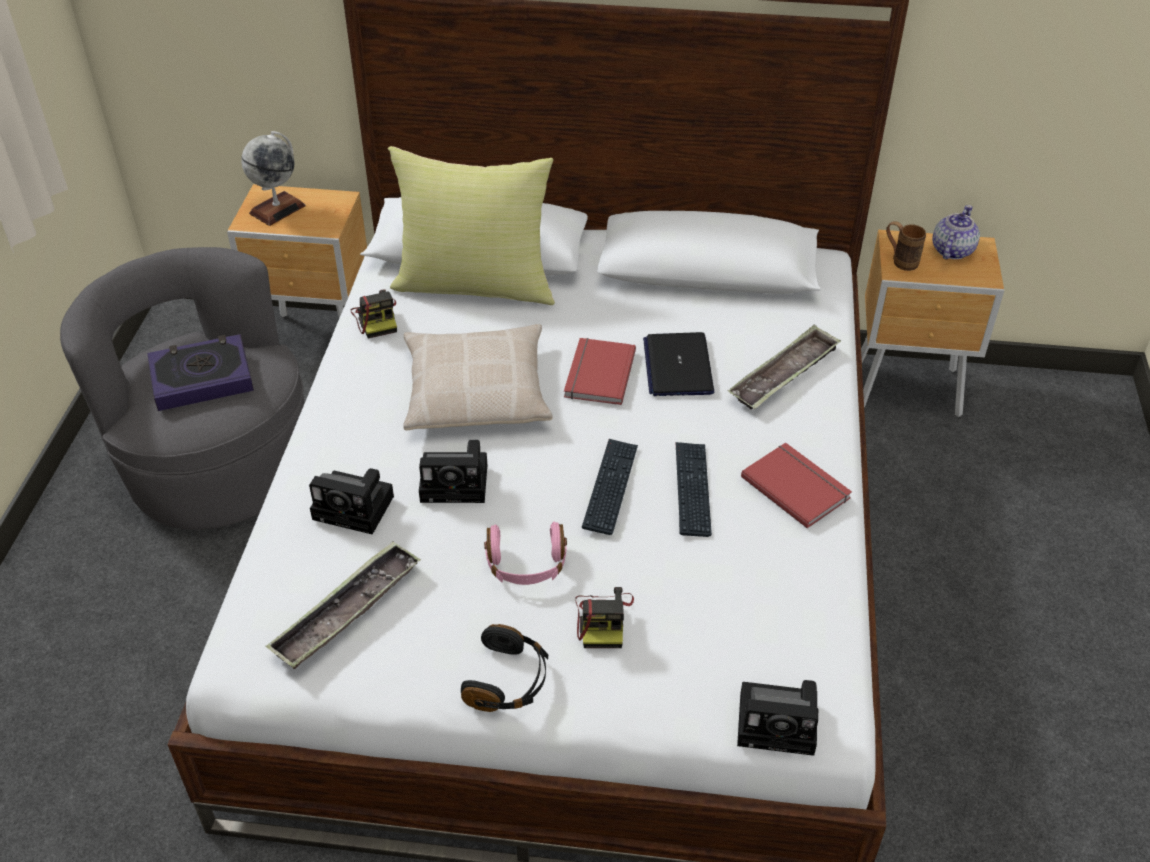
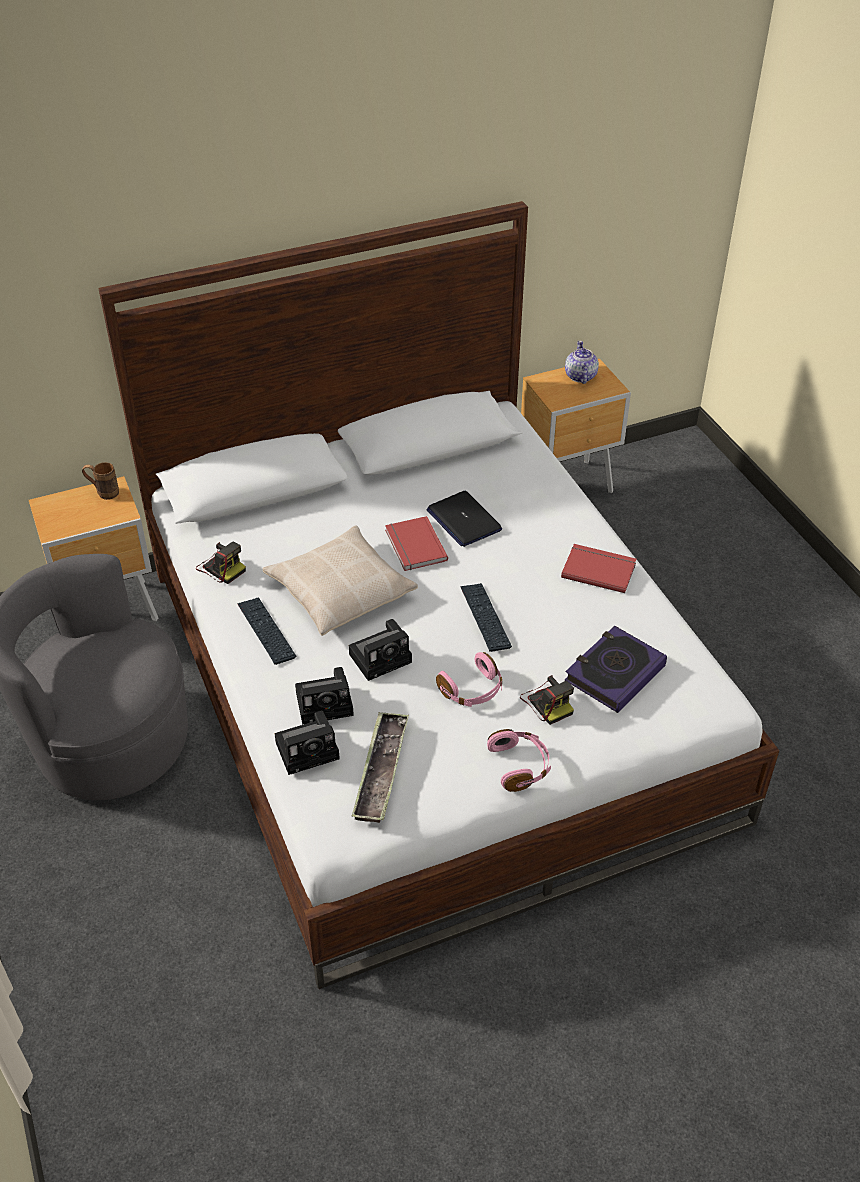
camera: 30 degrees left, 0 degrees up
(202, 378) = (103, 666): book -> book (614, 673)
(277, 209) = (69, 512): globe -> none
(476, 284) = (273, 514): yellow pillow -> none
(508, 681) = (520, 766): black headphones -> pink headphones
(692, 489) = (537, 598): keyboard -> keyboard (266, 631)
(780, 723) = (696, 715): camera -> camera (310, 749)
(784, 374) = (536, 499): tray -> none
(900, 260) = (553, 394): brown mug -> brown mug (103, 492)

